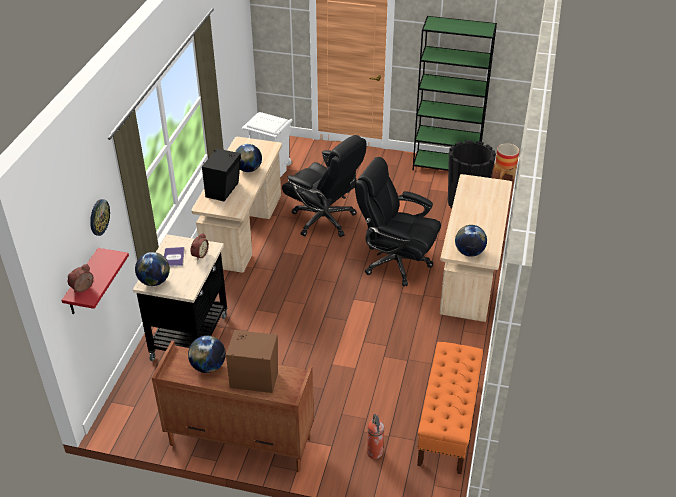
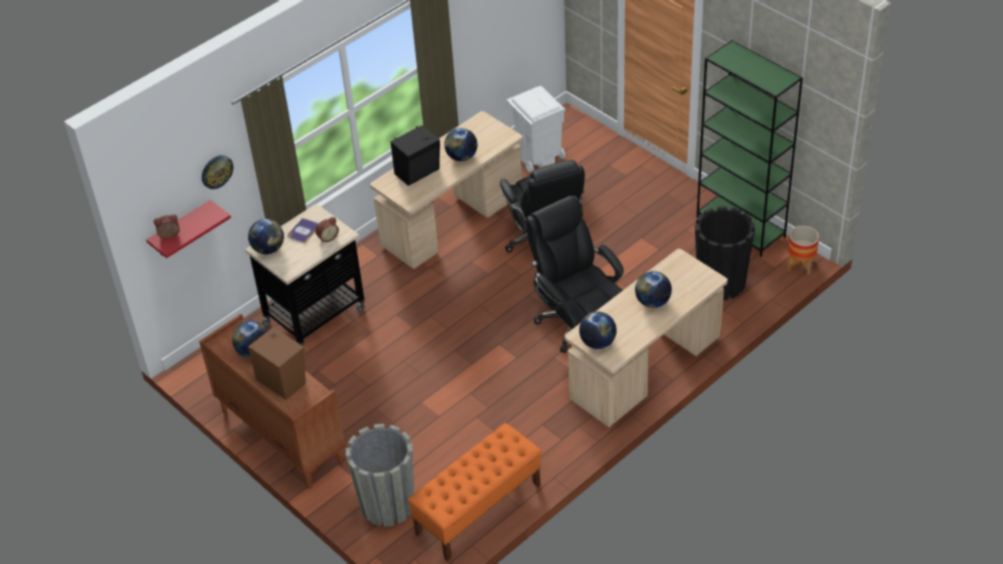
camera: 35 degrees right, 5 degrees up
(375, 453) = (387, 504): fire extinguisher -> grey planter
(479, 212) = (652, 302): none -> globe

